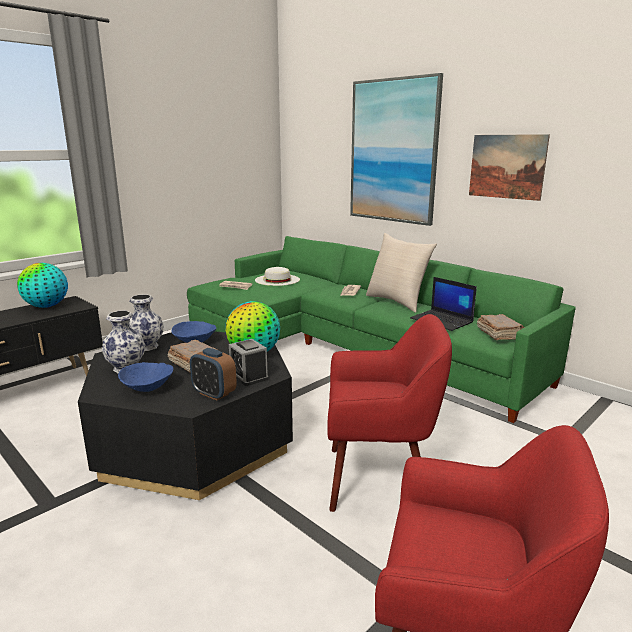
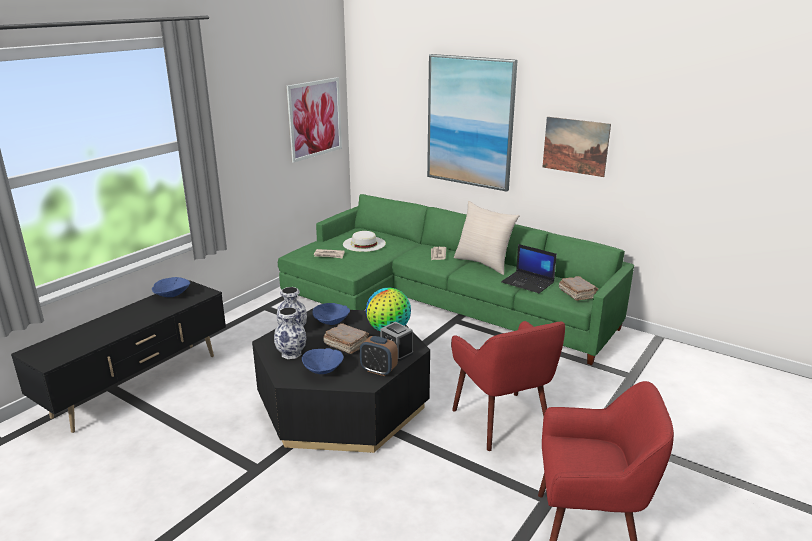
camera: 10 degrees left, 5 degrees up
(46, 306) = (172, 295): globe -> blue bowl
(241, 155) = (315, 119): none -> picture
(379, 479) = (502, 421): red armchair -> red armchair turned 75 degrees clockwise

